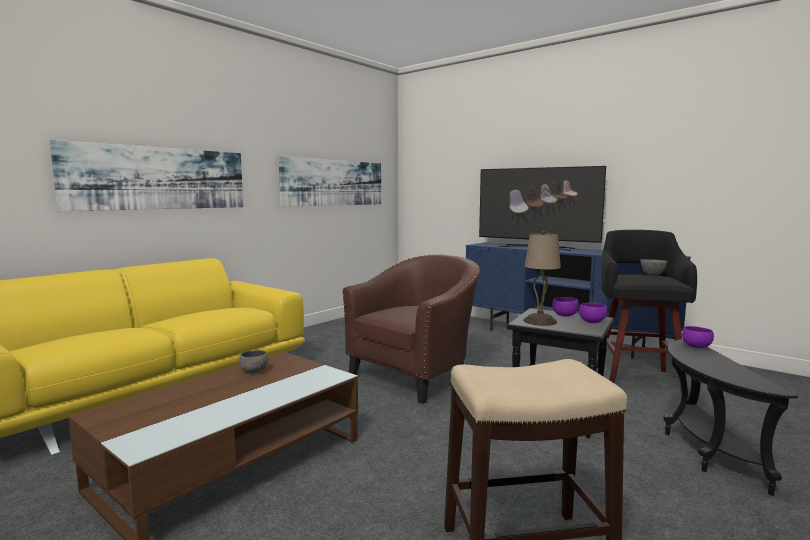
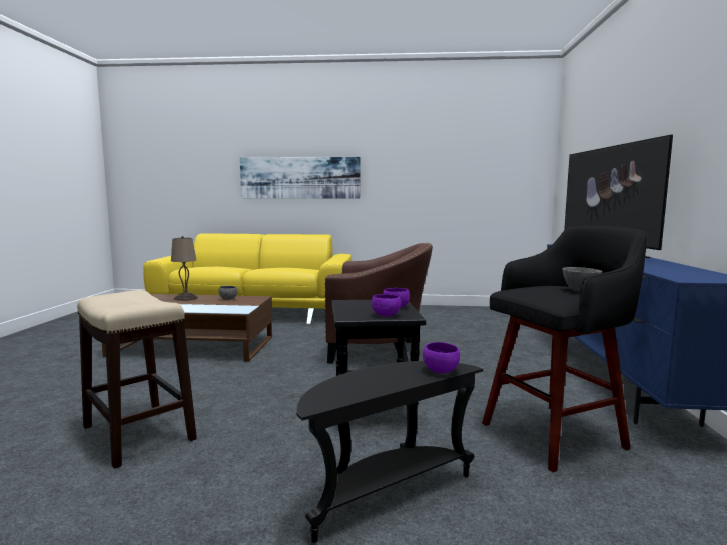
camera: 55 degrees right, 0 degrees up
(334, 182) = (459, 178): picture -> none
(540, 321) = (358, 304): beige table lamp -> beige table lamp (186, 298)

